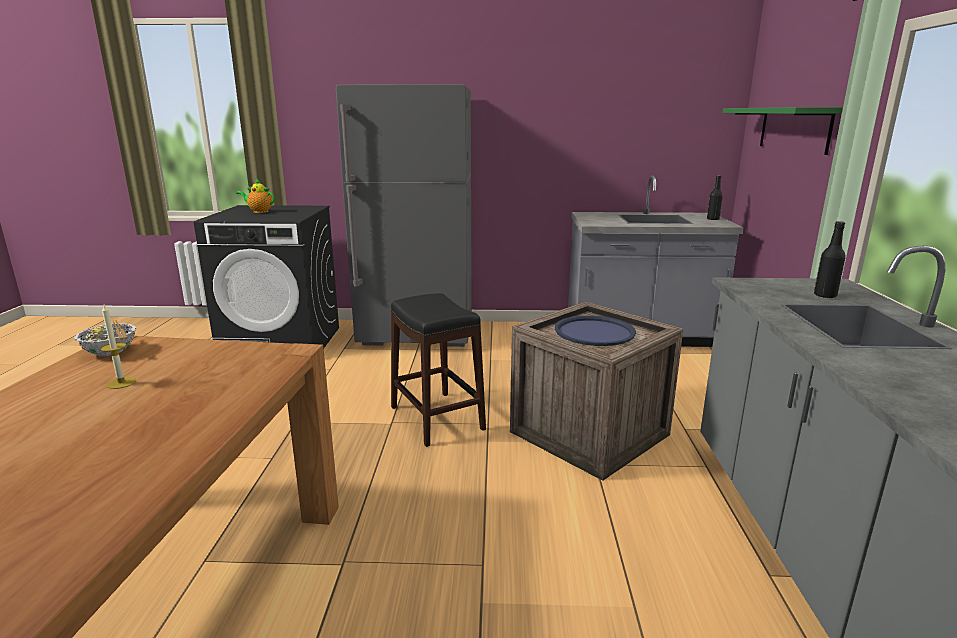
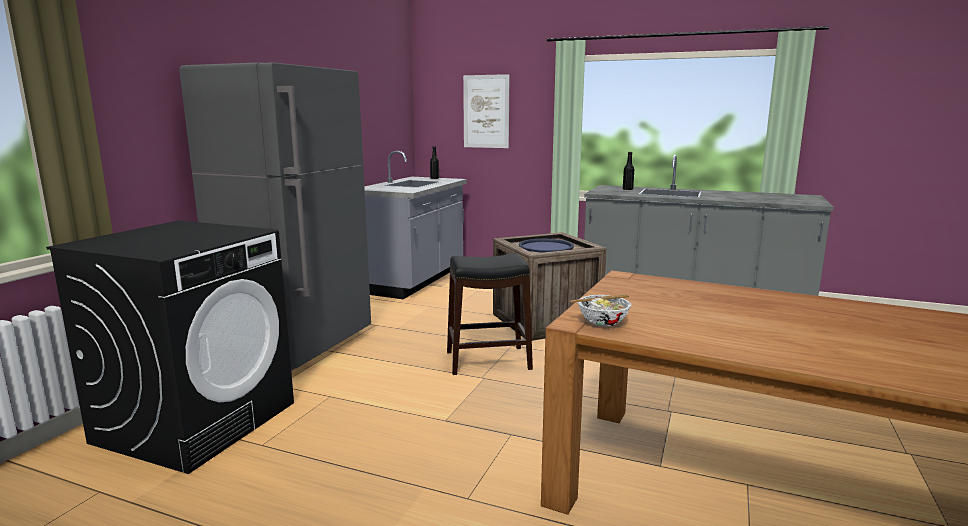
camera: 70 degrees left, 5 degrees down
(121, 383) = (678, 315): candle -> none
(259, 211) = (154, 239): teapot -> none
(794, 129) = (486, 111): green shelf -> picture

